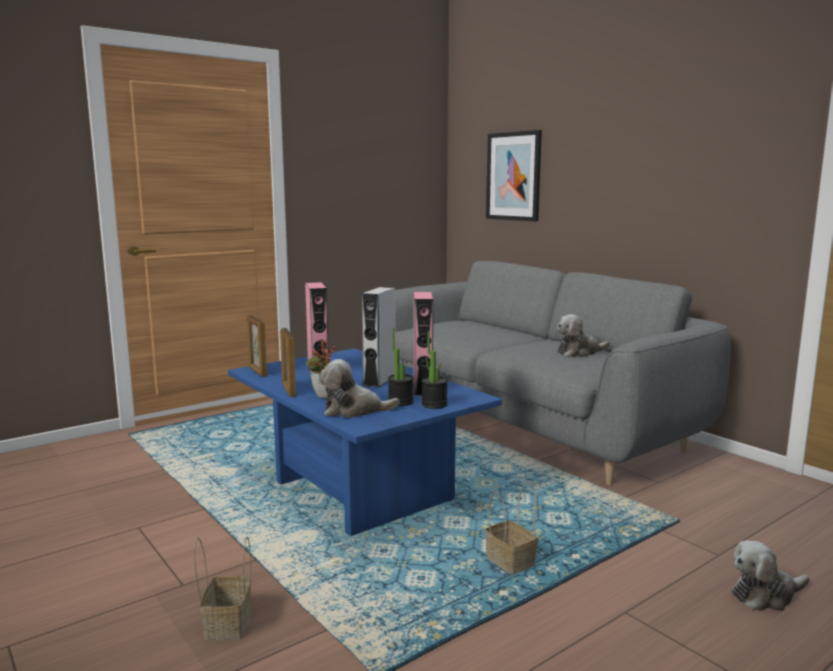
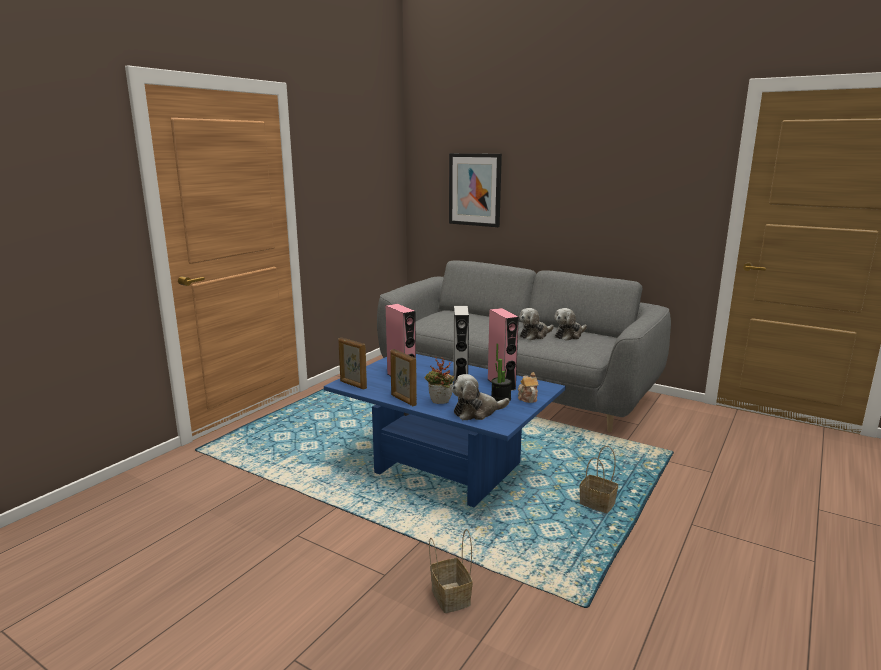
camera: 20 degrees left, 5 degrees up
(434, 404) = (527, 398): potted plant -> teapot
(765, 595) = (756, 494): plush toy -> plush toy (534, 335)

